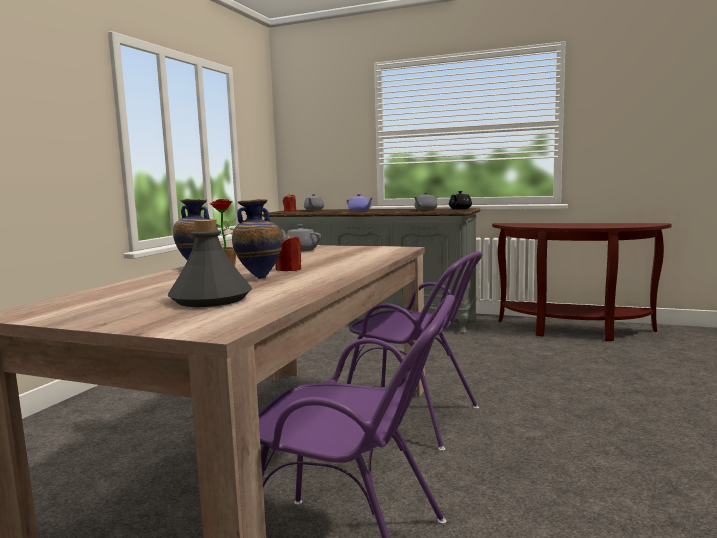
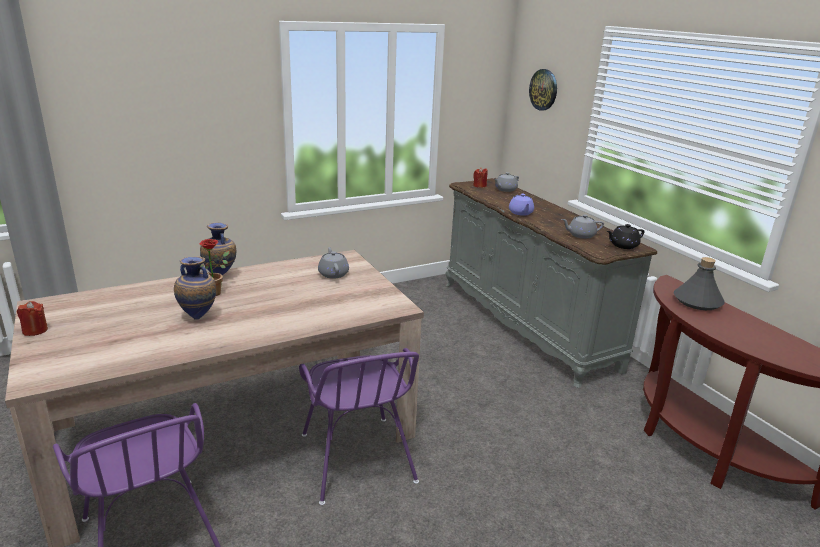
camera: 40 degrees right, 15 degrees up
(211, 300) = (112, 338): grey bottle -> grey bottle (697, 302)
(289, 270) = (240, 311): red candle -> red candle (35, 330)
(318, 125) = (543, 89): none -> wall clock

